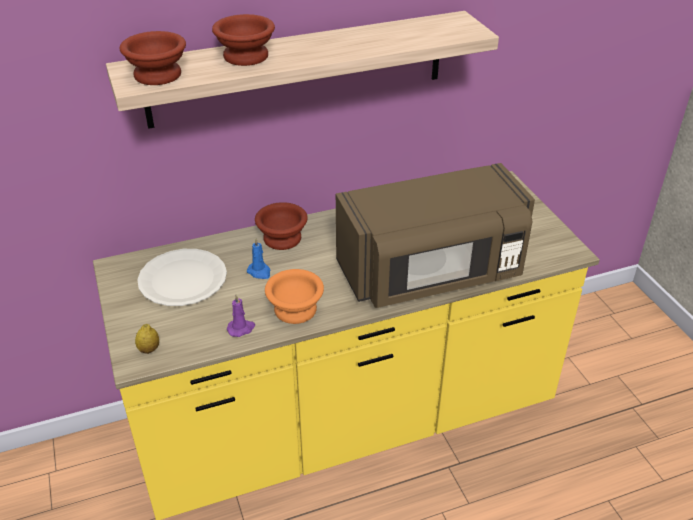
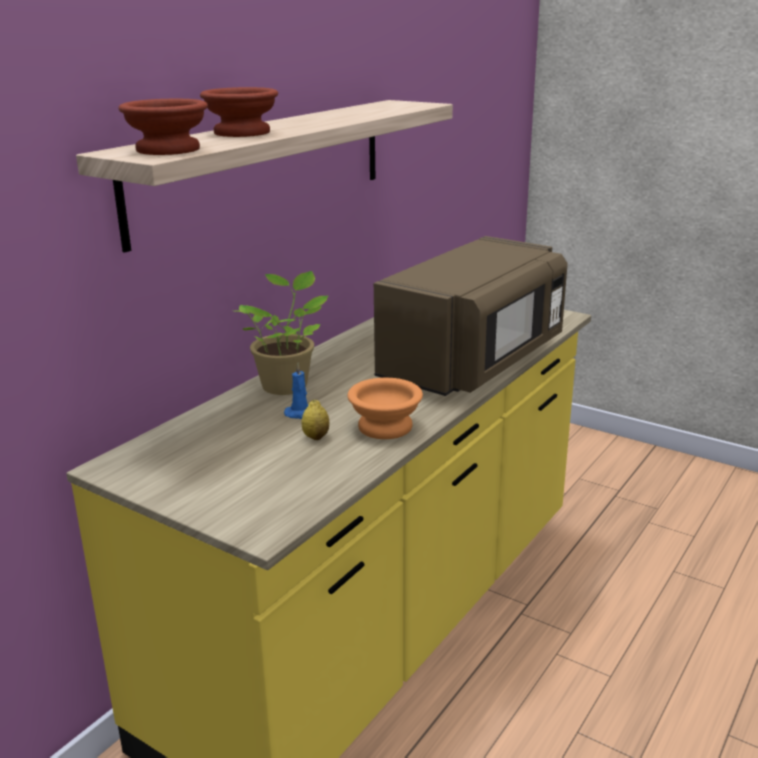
camera: 35 degrees left, 15 degrees down
(149, 349) = (266, 515): lemon -> lemon (316, 437)
(183, 279) = (218, 448): white plate -> none
(241, 328) = (349, 460): purple candle -> none
(281, 239) = (286, 385): brown bowl -> potted plant

